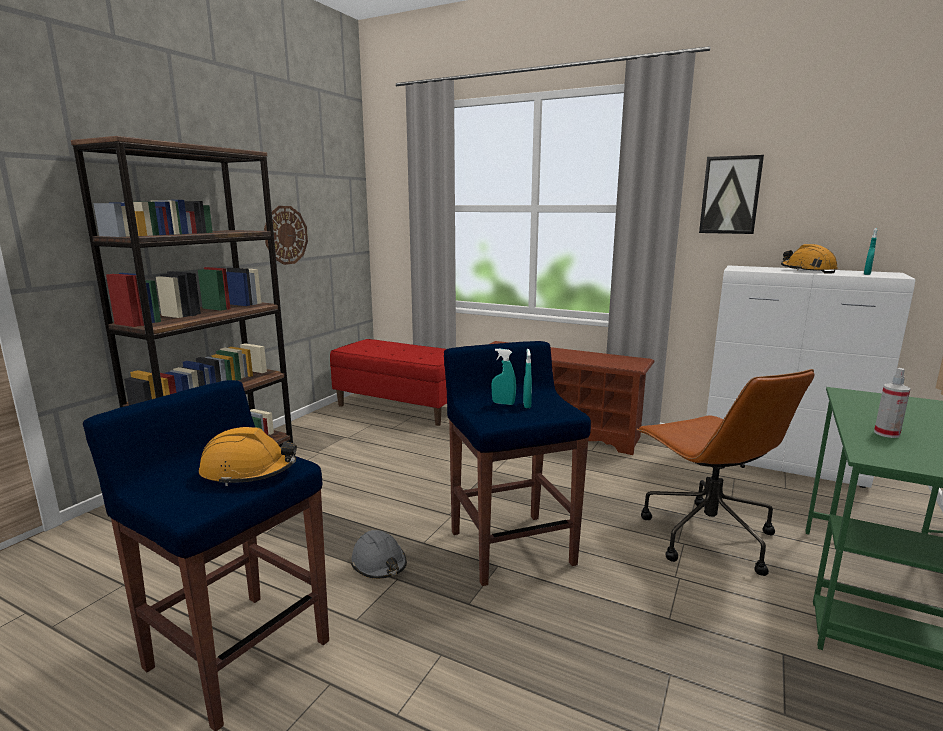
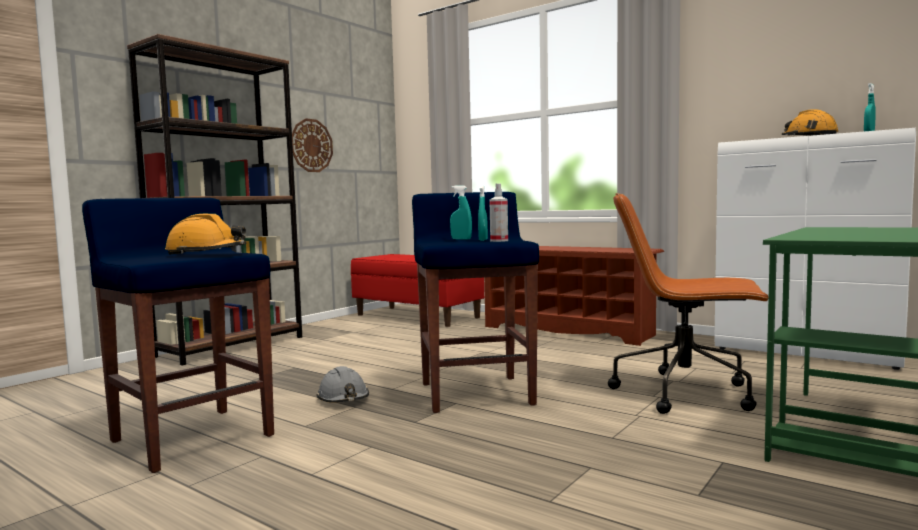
camera: 10 degrees right, 10 degrees down
(705, 536) = (686, 393): brown office chair -> brown office chair turned 120 degrees clockwise
(730, 195) = (729, 76): picture -> none
(886, 433) = (828, 234): spray bottle -> spray bottle (499, 241)

